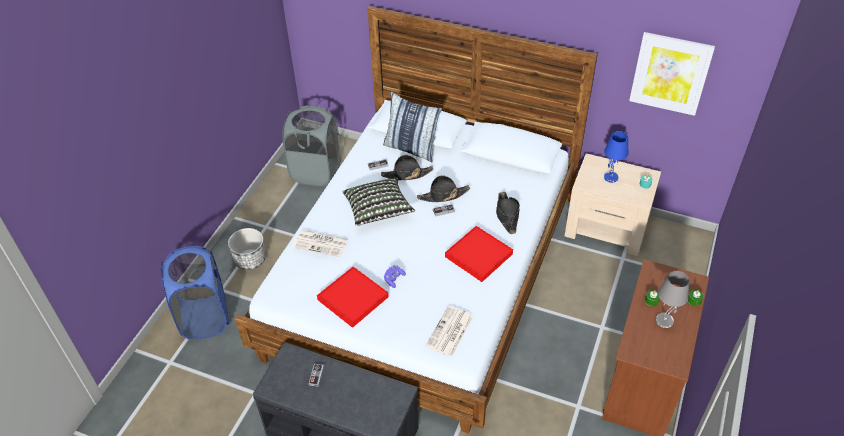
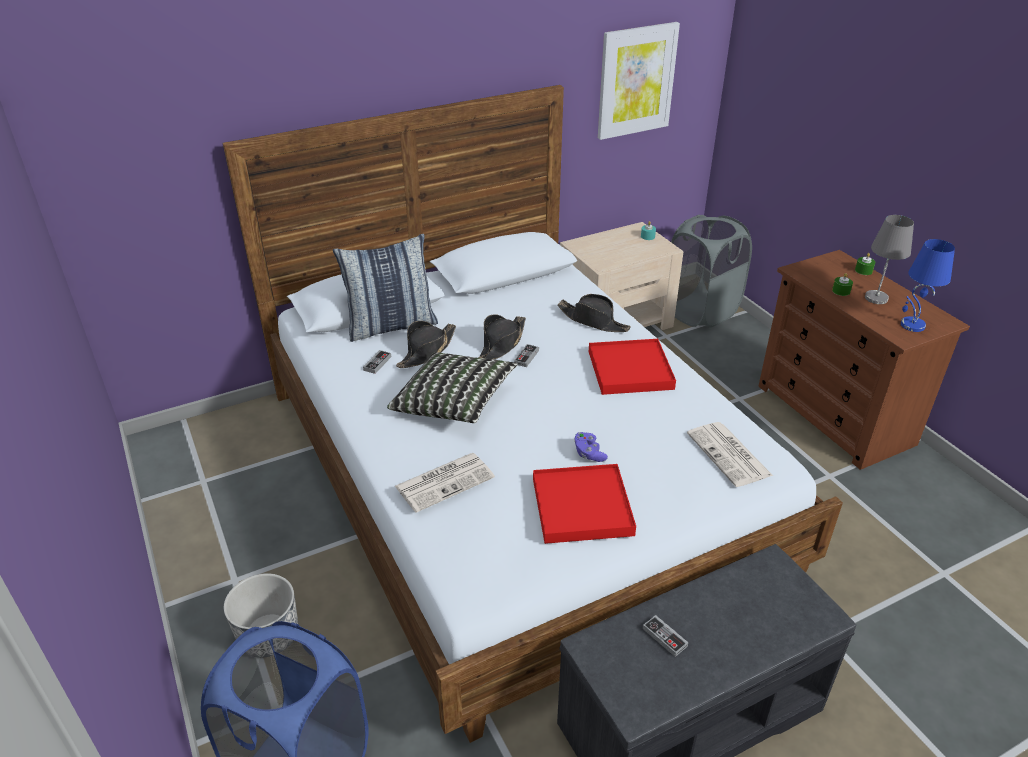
camera: 50 degrees left, 10 degrees down
(316, 172) = (222, 471): grey laundry basket -> grey laundry basket (700, 311)
(610, 177) = (612, 247): blue table lamp -> blue table lamp (912, 325)

